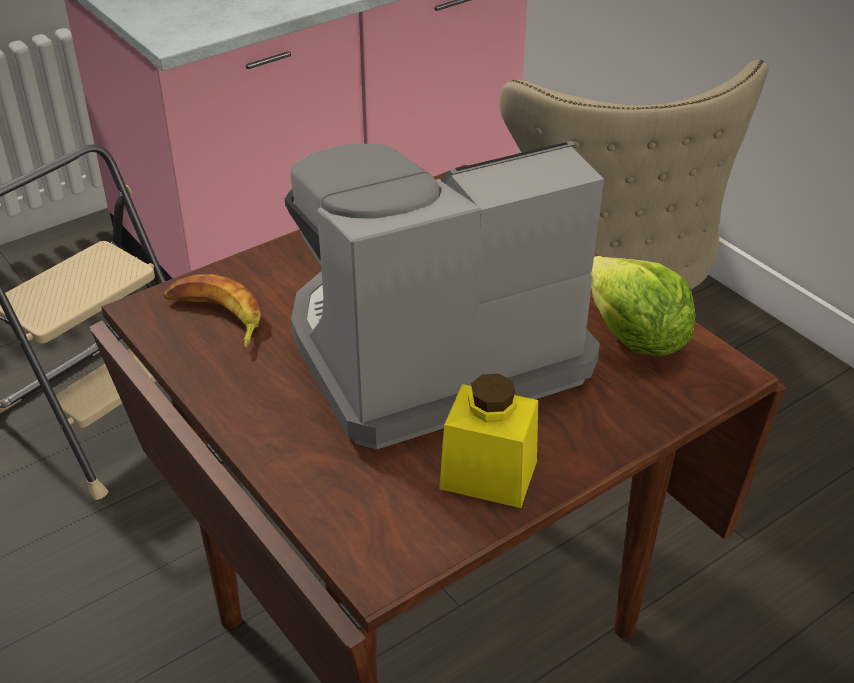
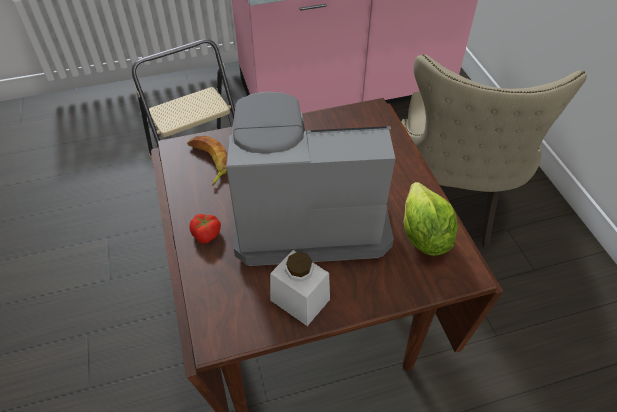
camera: 20 degrees right, 10 degrees up
(274, 422) = (207, 234): none -> tomato
(488, 475) = (300, 300): yellow jar -> white jar

